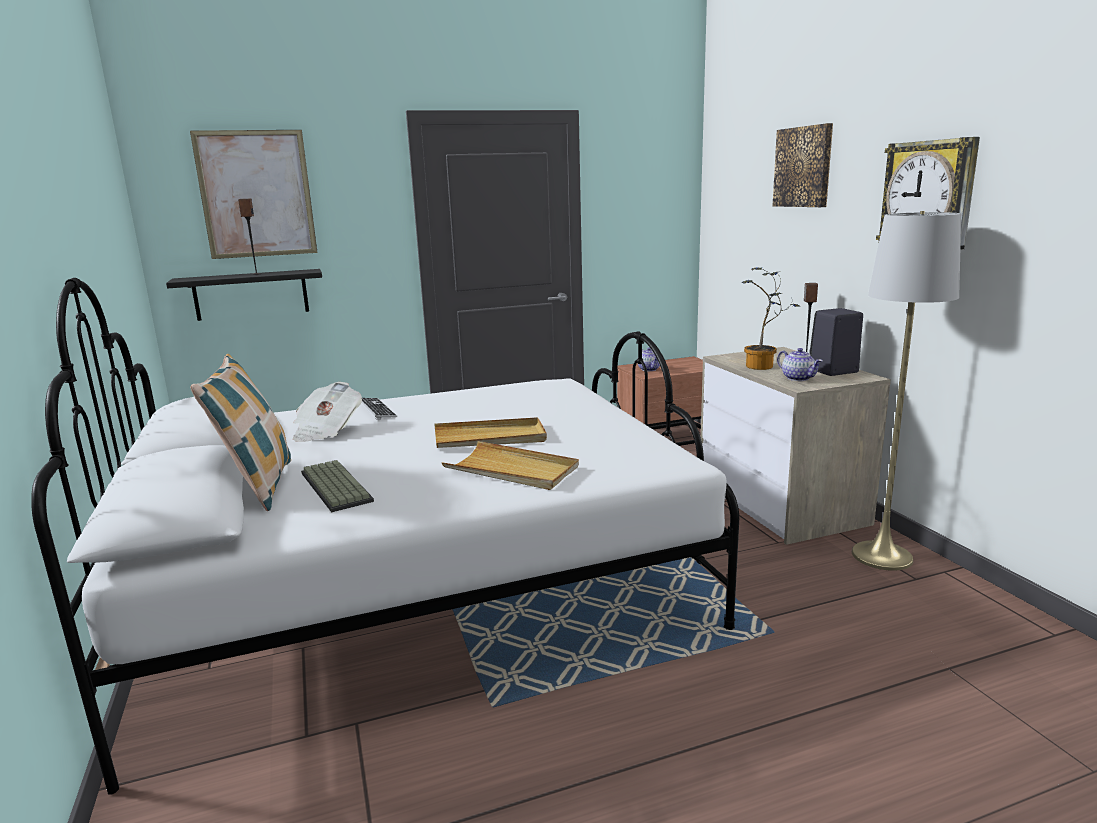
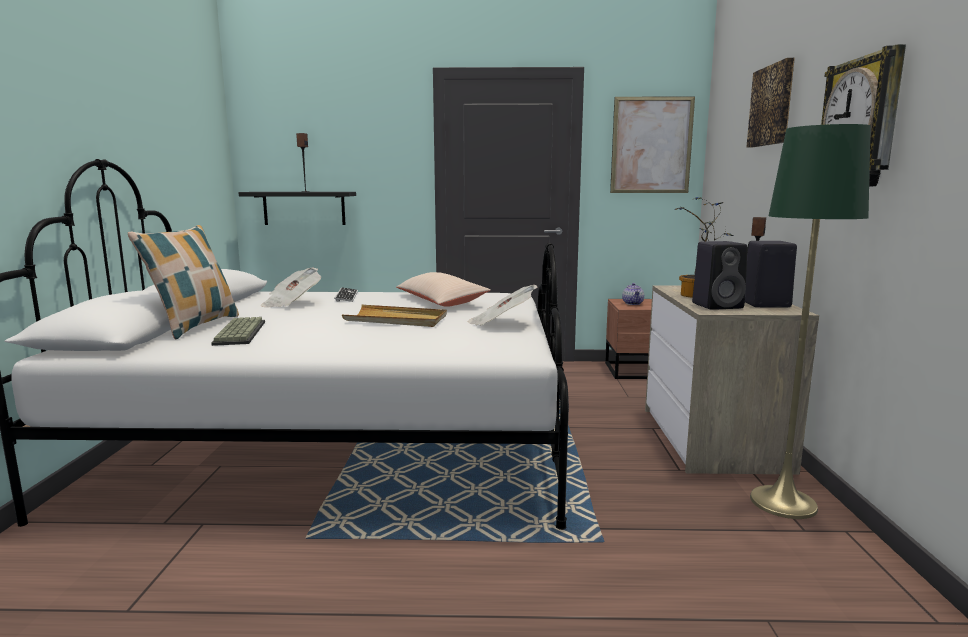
camera: 20 degrees right, 5 degrees down
(256, 194) = (314, 131): picture -> picture (651, 145)
(497, 402) = (440, 301): none -> beige pillow
(512, 470) = (377, 340): beige tray -> none
(607, 426) = (501, 324): none -> newspaper
(798, 378) = (718, 306): teapot -> black speaker
(882, 556) = (783, 502): grey floor lamp -> green floor lamp

